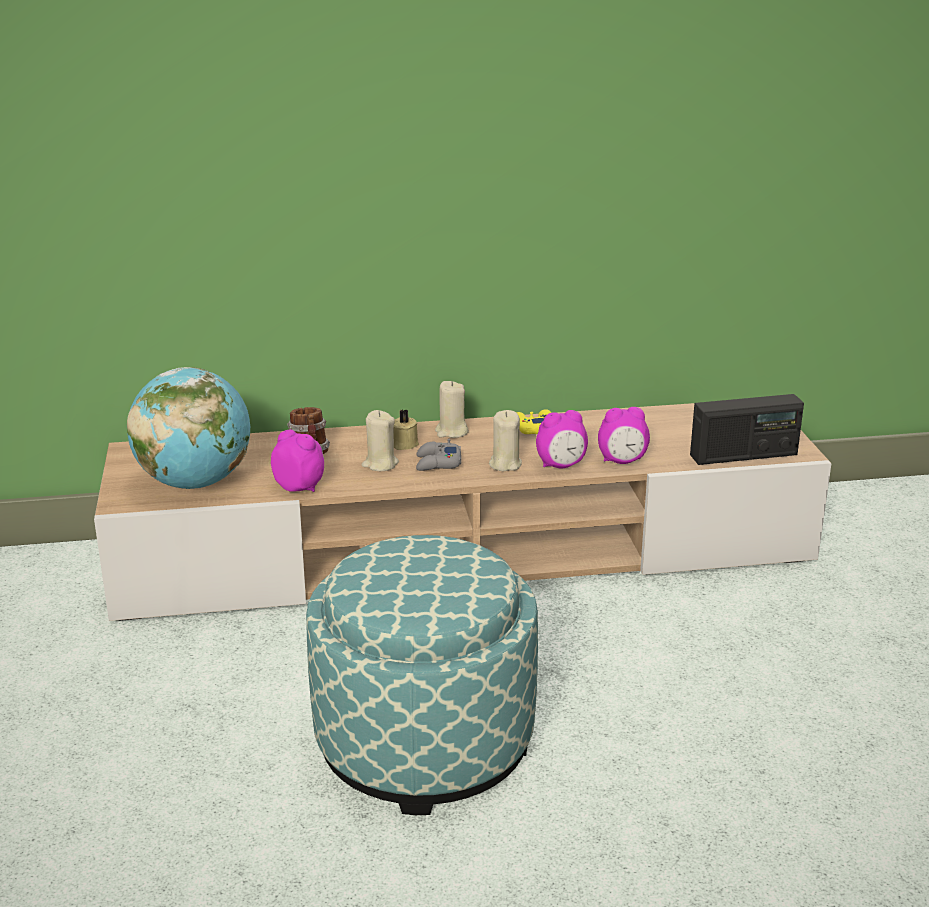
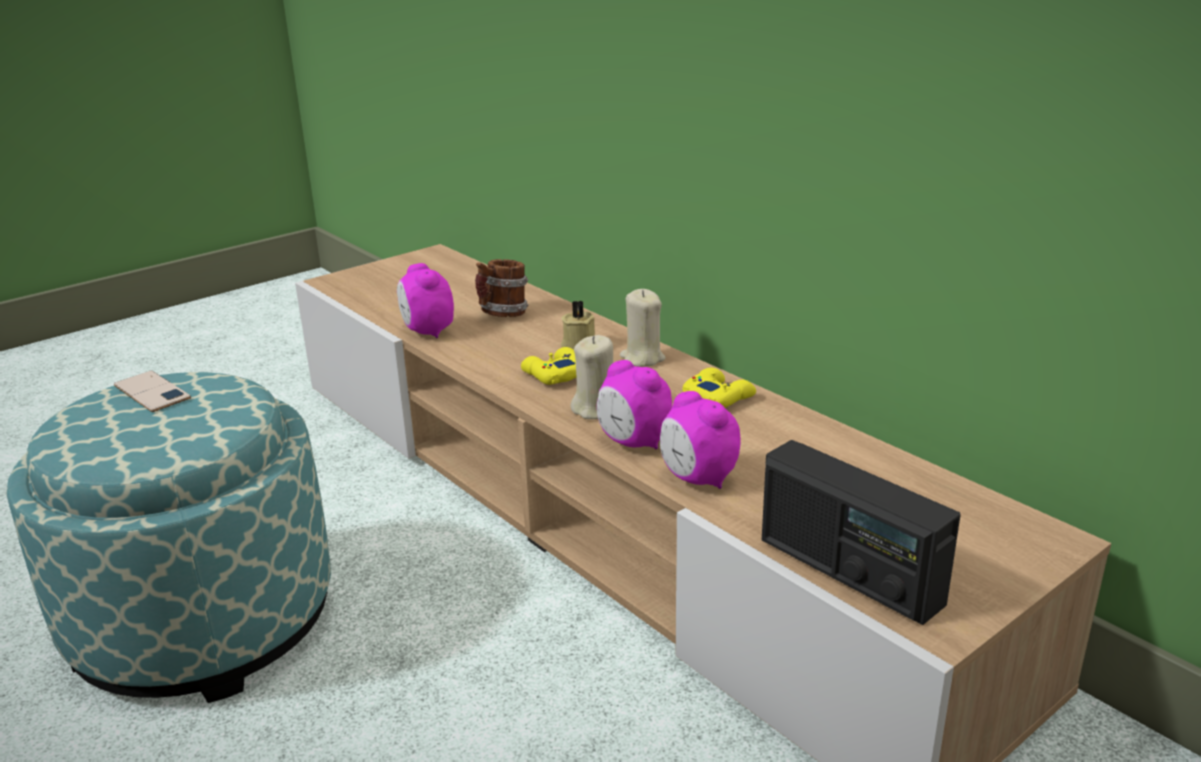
camera: 60 degrees right, 0 degrees up
(195, 482) = (394, 292): globe -> none
(299, 487) = (427, 331): alarm clock -> alarm clock turned 150 degrees clockwise
(380, 464) = (518, 349): beige candle -> none
(380, 571) = (152, 392): none -> phone
(437, 463) = (554, 374): grey game controller -> yellow game controller

